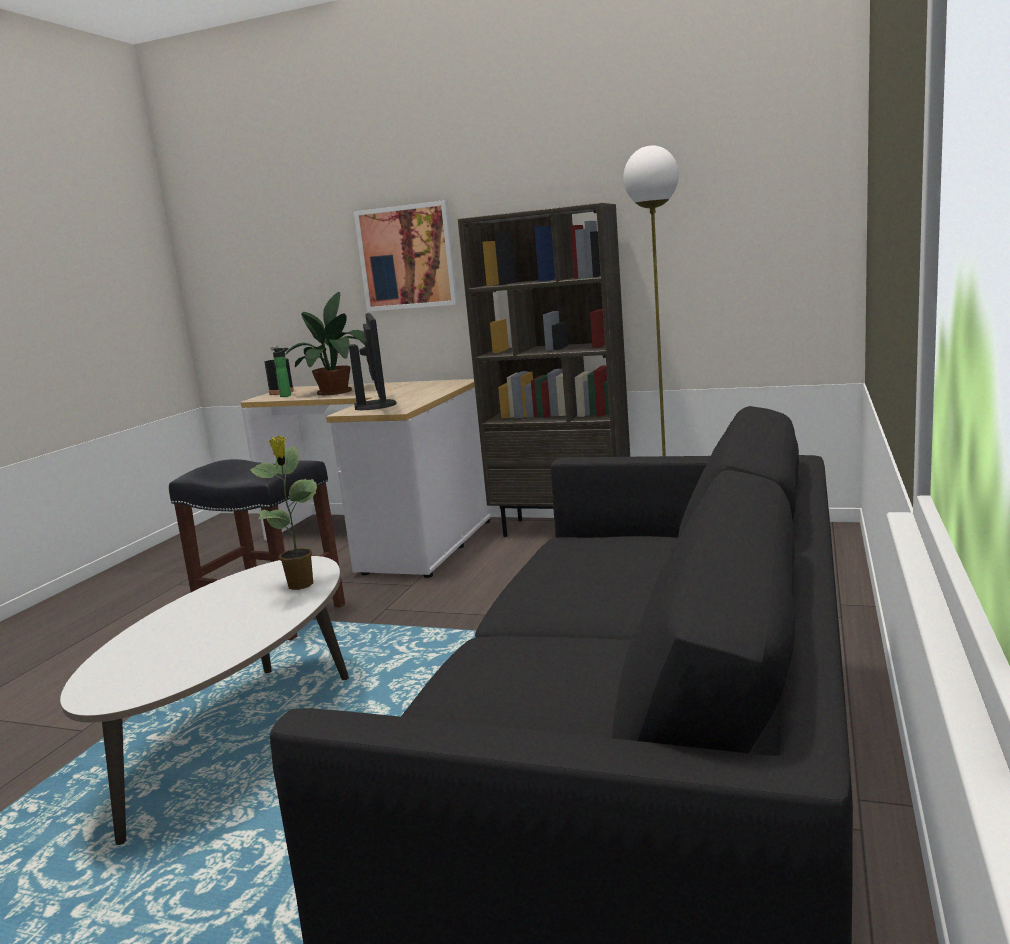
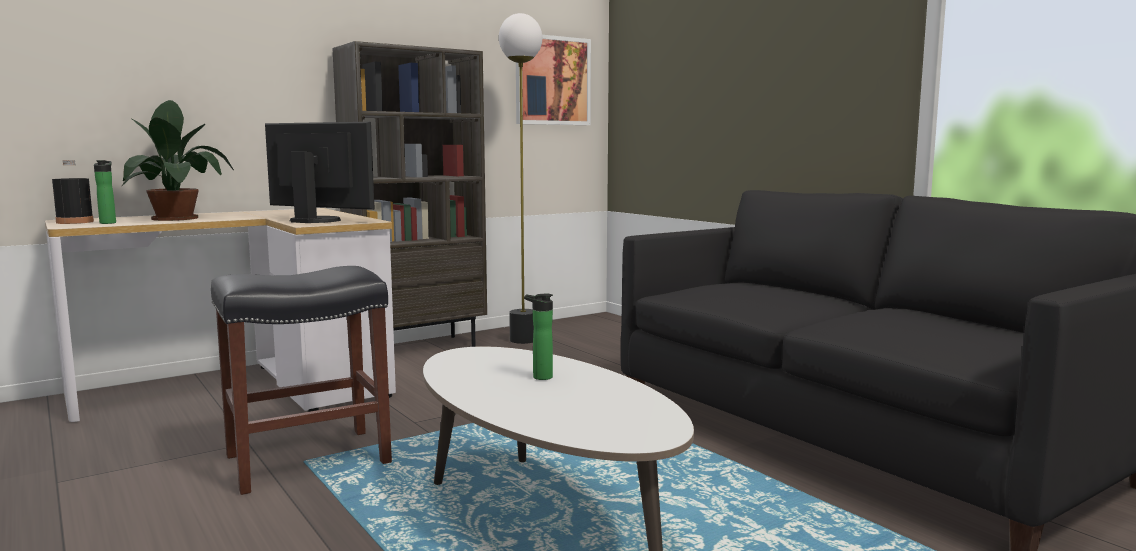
camera: 55 degrees left, 5 degrees down
(251, 607) = (539, 377): none -> bottle
(301, 585) = (525, 360): potted plant -> none
(407, 257) = (242, 74): picture -> picture (552, 81)

